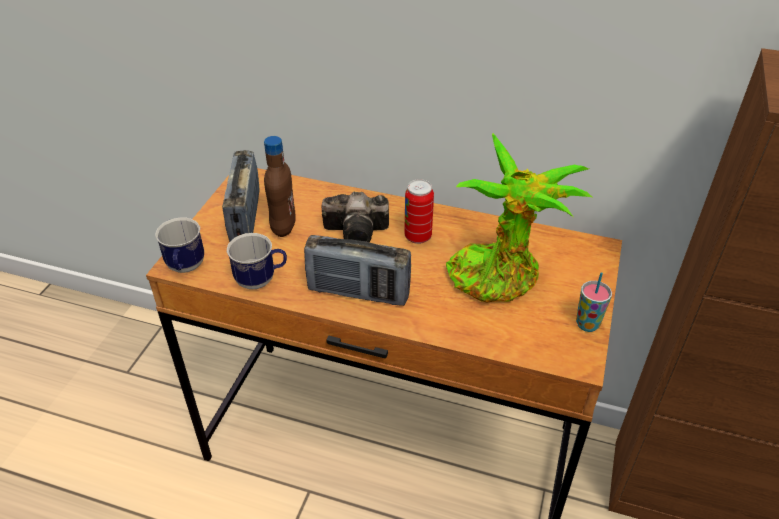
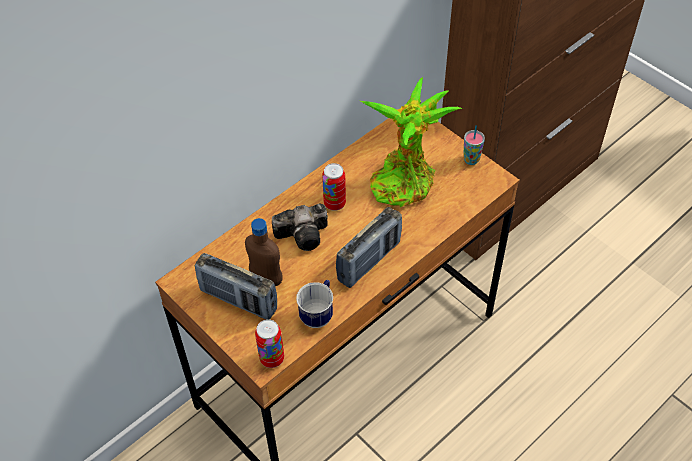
camera: 60 degrees left, 10 degrees up
(185, 268) = (272, 358): mug -> can
(359, 232) = (305, 234): camera -> camera turned 45 degrees clockwise

